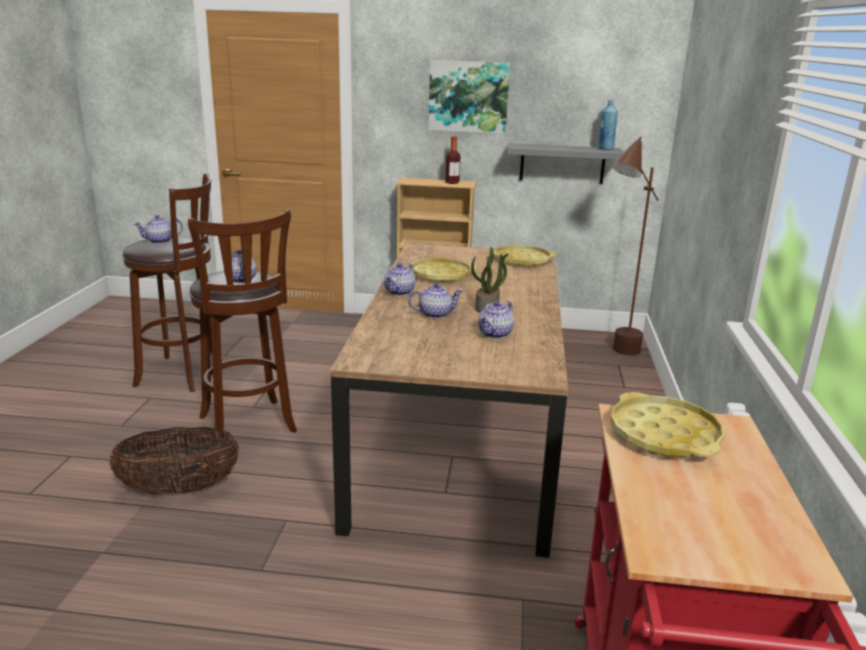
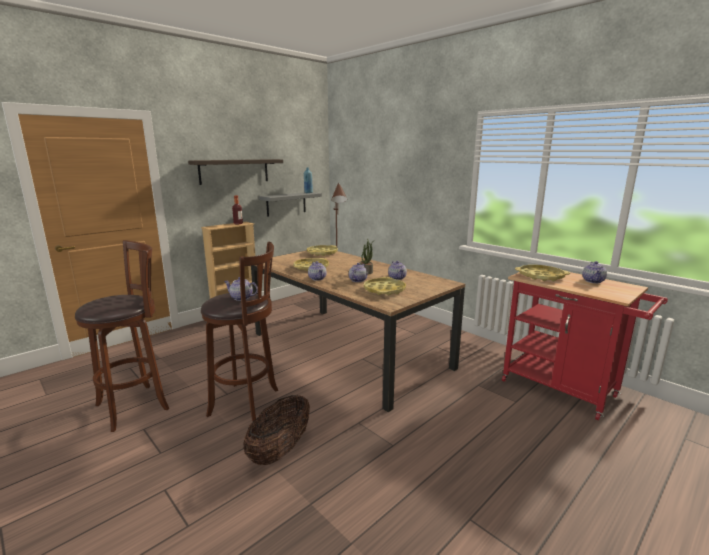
camera: 50 degrees left, 5 degrees down
(160, 241) = (107, 301): teapot -> teapot (593, 281)
(420, 341) = (384, 290): none -> yellow tray
(468, 96) = (234, 171): picture -> shelf

